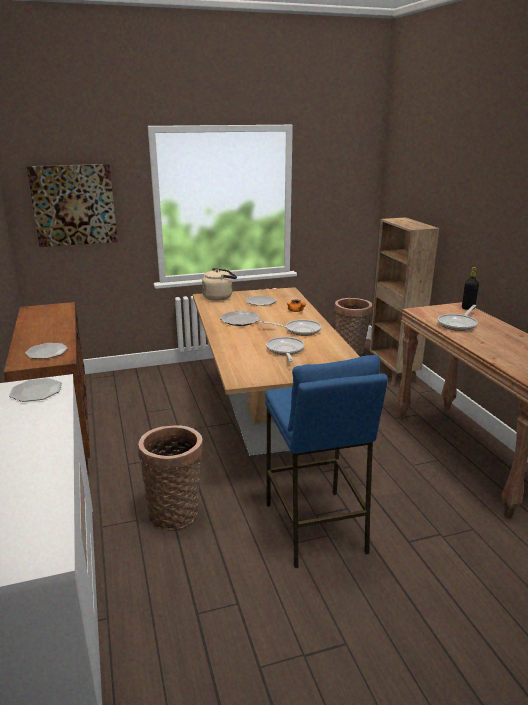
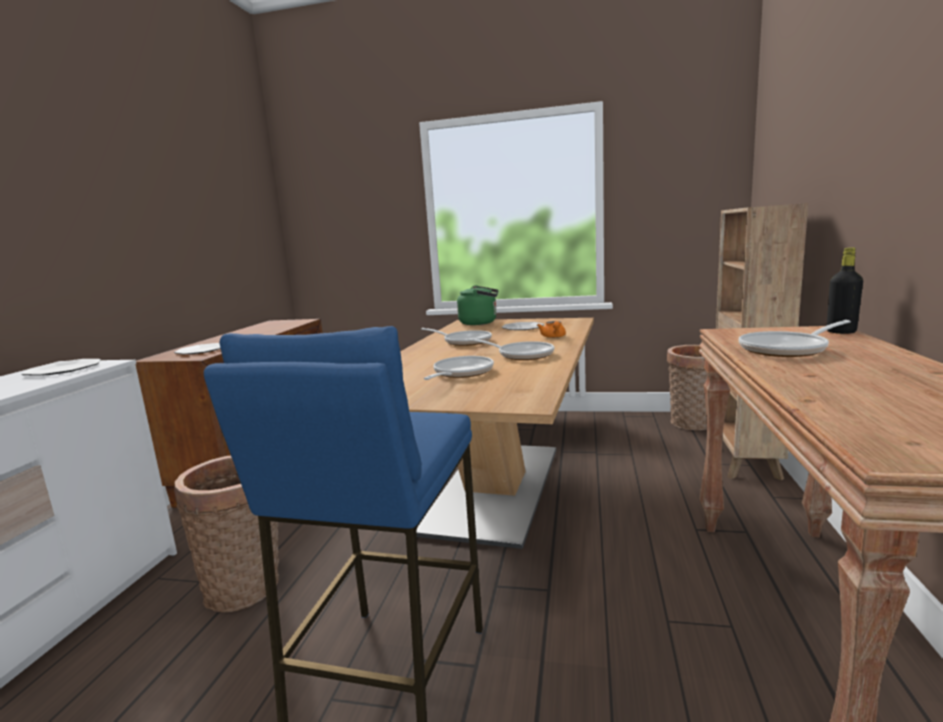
camera: 30 degrees right, 10 degrees down
(74, 205) = (344, 217): picture -> none
(219, 297) = (480, 323): beige kettle -> green kettle
(240, 320) = (464, 341): plate -> frying pan

